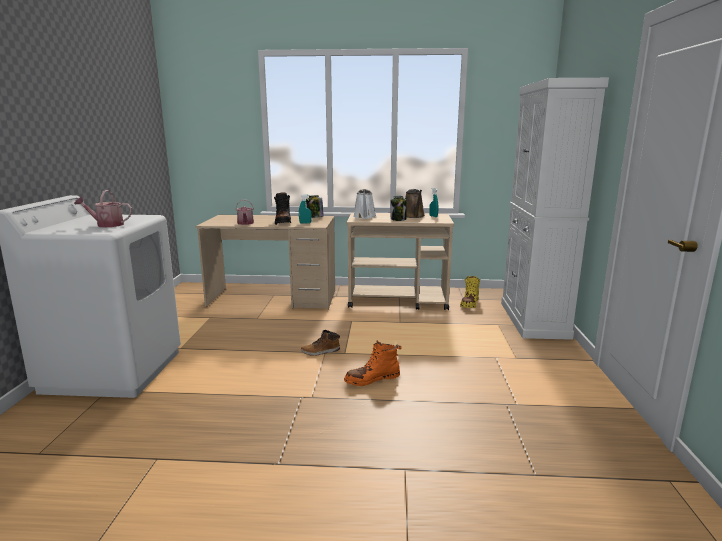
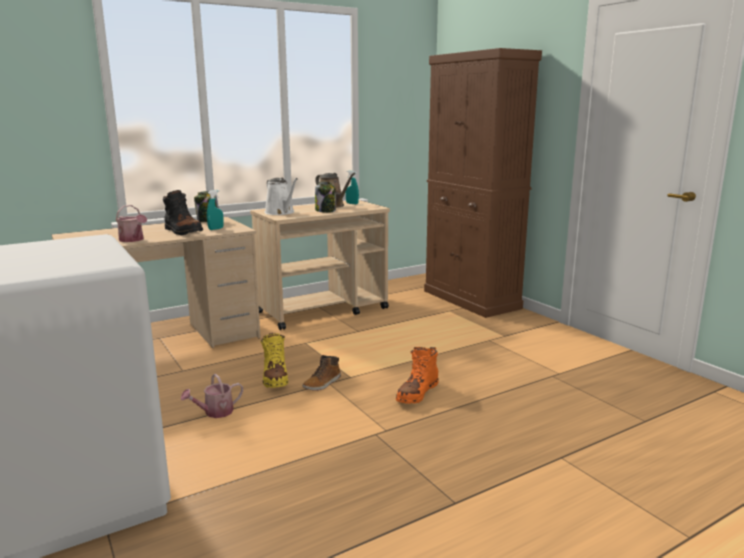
camera: 35 degrees left, 0 degrees up
(106, 225) = (76, 256): watering can -> watering can (215, 412)
(469, 304) = (397, 298): yellow boot -> yellow boot (275, 377)
(533, 320) = (471, 299): white cabinet -> brown cabinet

